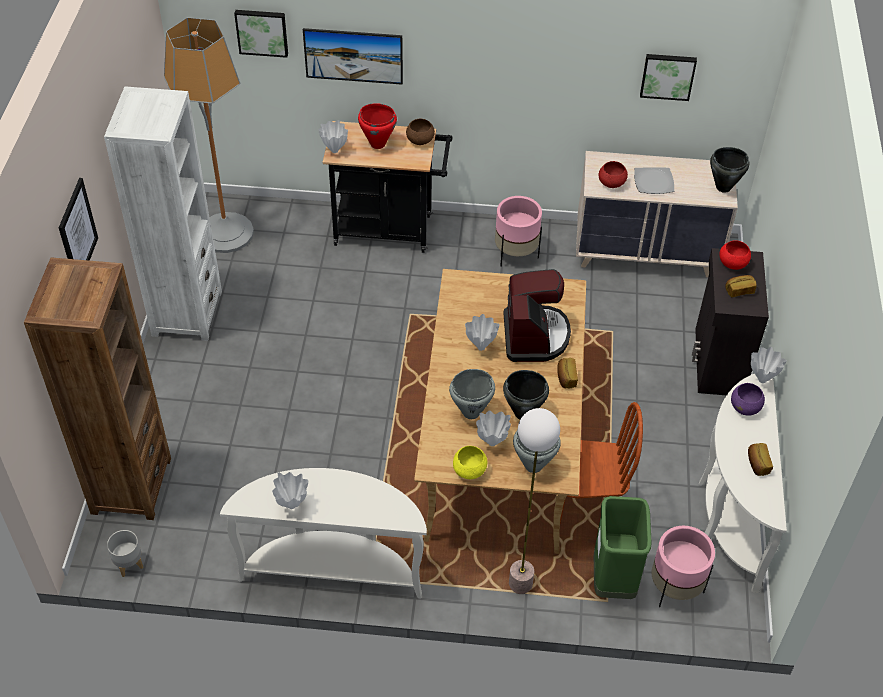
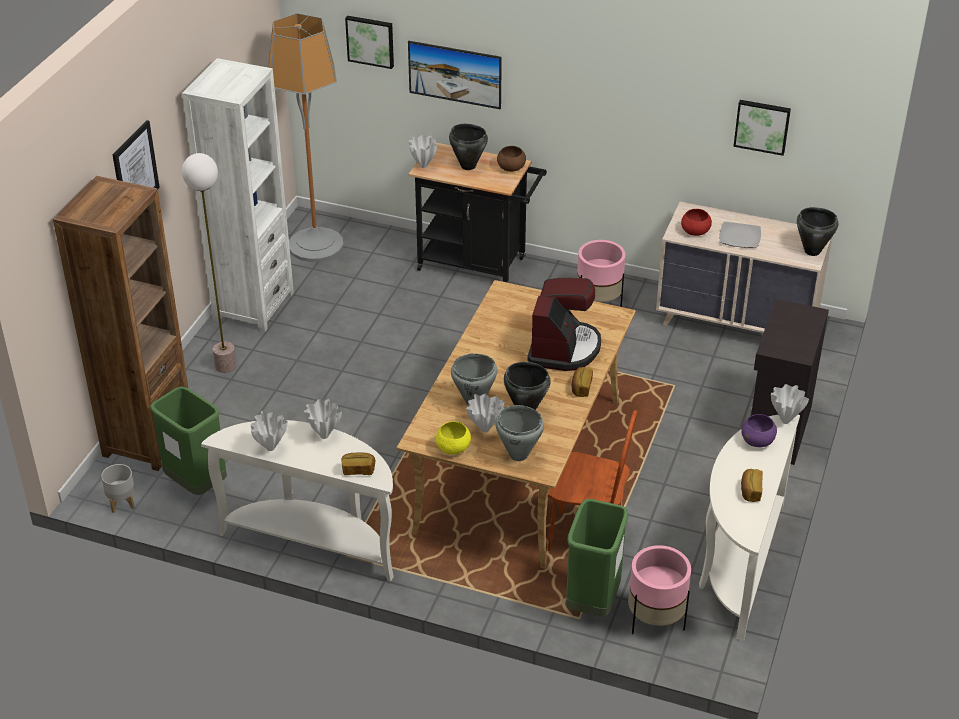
camera: 15 degrees right, 10 degrees down
(197, 527) = (196, 484): none -> green trash can
(377, 144) = (468, 166): red cooking pot -> black cooking pot
(481, 347) = (506, 349): white vase -> white vase (324, 435)
(520, 583) = (495, 587): floor lamp -> floor lamp (225, 365)
(732, 264) = (792, 315): red bowl -> none
(739, 290) = (789, 338): bread -> bread (358, 470)

